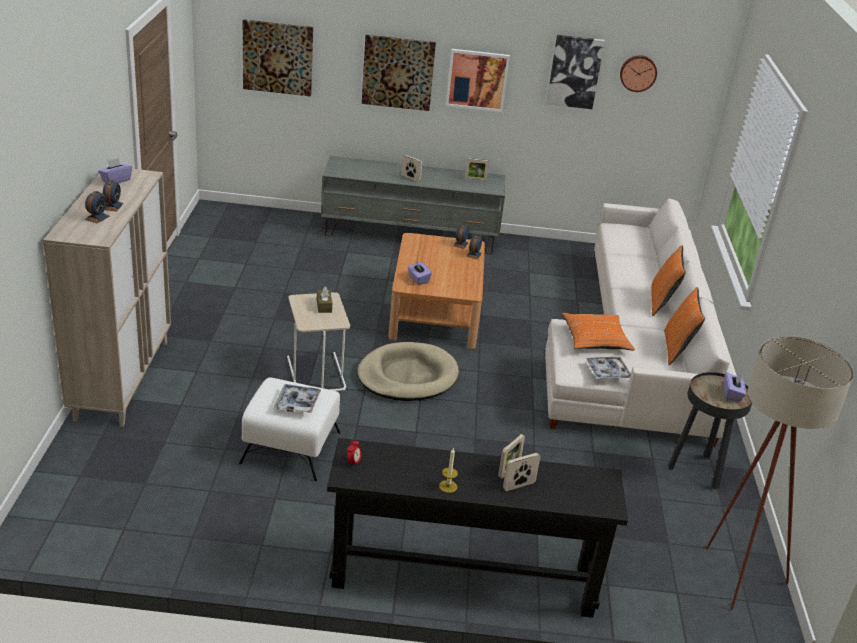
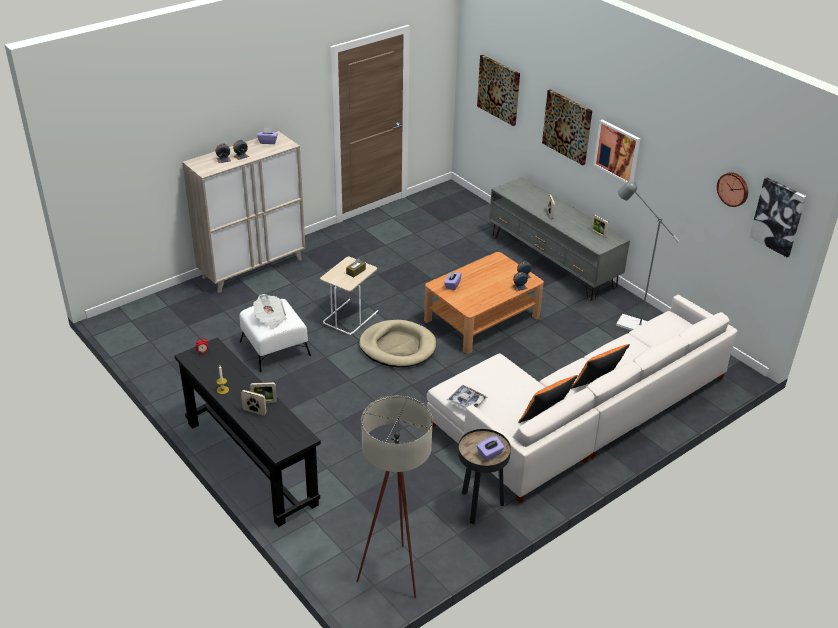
camera: 50 degrees right, 5 degrees up
(297, 403) = (270, 318): tray -> newspaper
(544, 259) = (626, 323): none -> grey floor lamp
(574, 71) = (685, 170): picture -> picture (778, 216)
(595, 339) = (498, 379): orange pillow -> none

